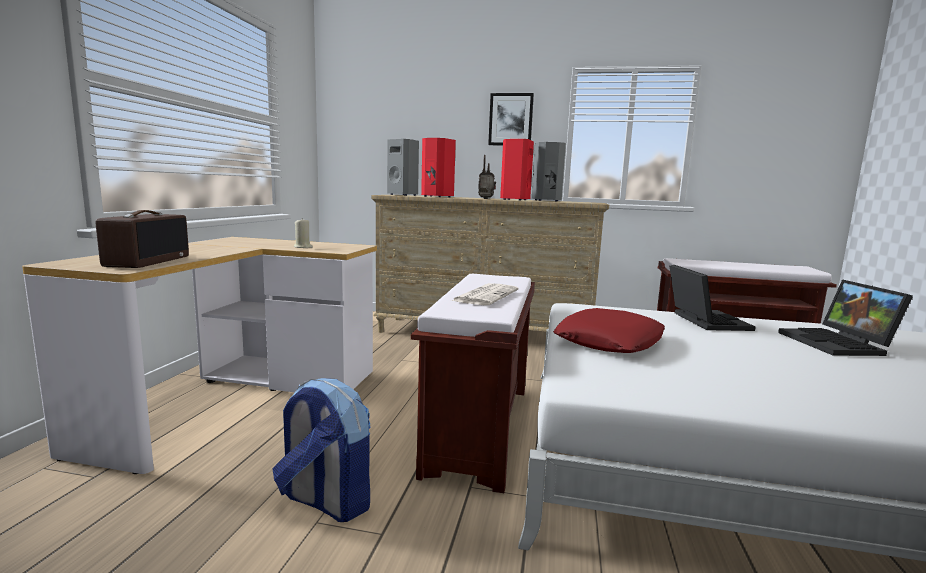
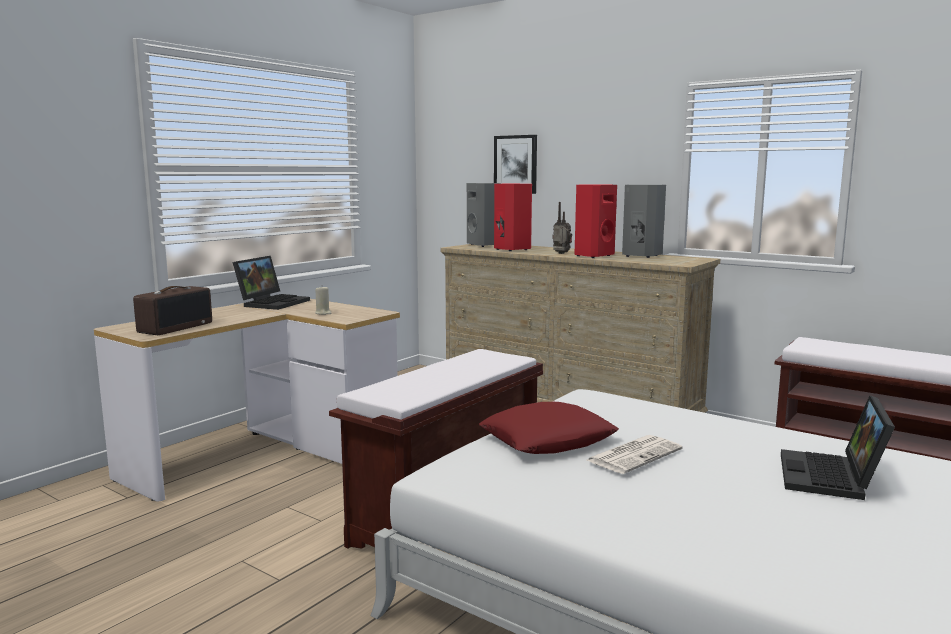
camera: 25 degrees right, 0 degrees up
(325, 501) = (260, 547): backpack -> none
(485, 295) = (436, 378): newspaper -> newspaper (634, 455)
(510, 119) = (615, 151): picture -> picture (516, 164)
(703, 320) = (711, 429): laptop -> laptop (273, 303)

